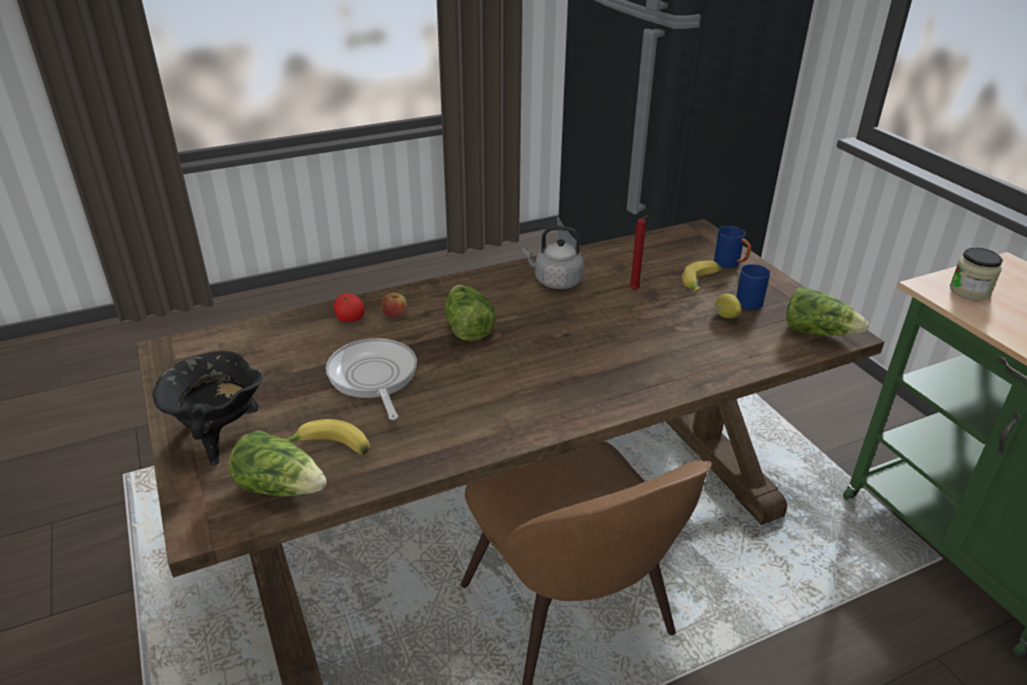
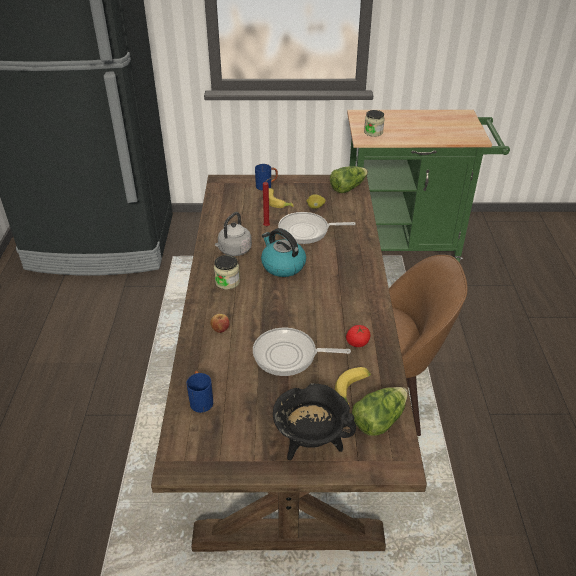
camera: 65 degrees left, 5 degrees up
(349, 319) = (209, 352): tomato -> tomato (357, 343)
(467, 328) = (260, 301): lettuce -> none
(488, 294) = (227, 282): none -> jar
(556, 325) = (282, 265): none -> kettle
(656, 324) = (307, 231): none -> frying pan
(752, 301) = (307, 194): blue mug -> blue mug (200, 400)

